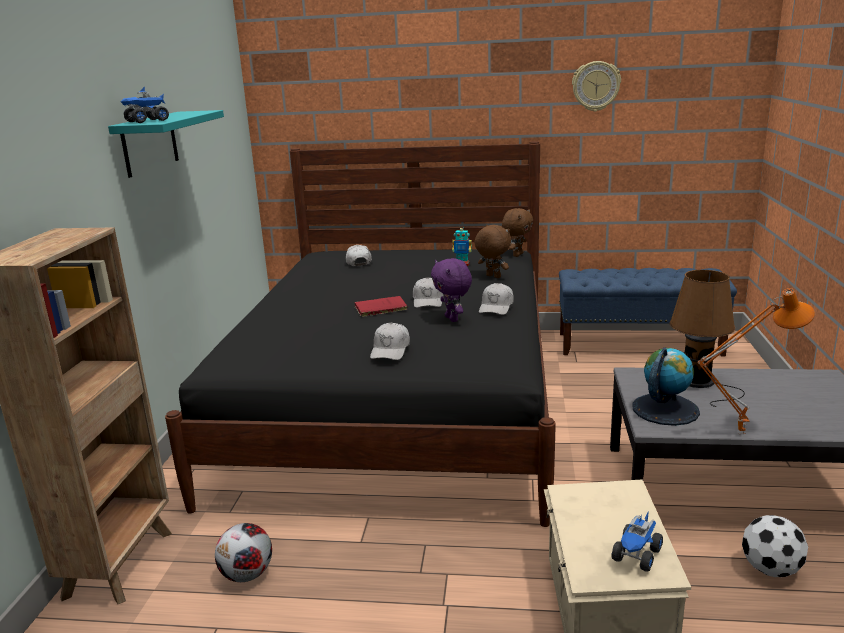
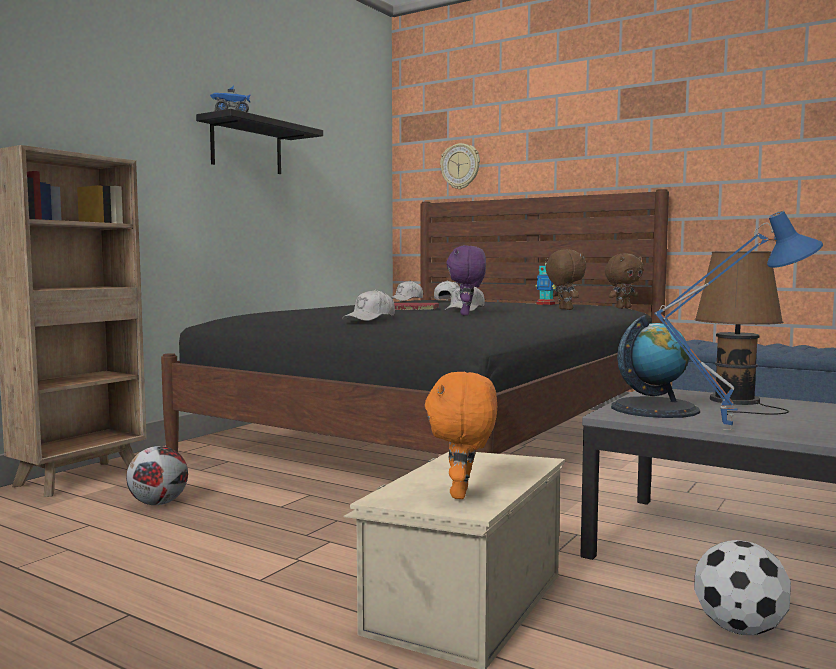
camera: 25 degrees right, 15 degrees down
(150, 143) = (246, 147): turquoise shelf -> black shelf
(496, 307) = (527, 314): white cap -> white cap (406, 300)
(596, 86) = (737, 126): wall clock -> wall clock (460, 166)
(637, 555) = (462, 494): toy truck -> orange plush toy
(740, 432) = (728, 429): orange table lamp -> blue table lamp

